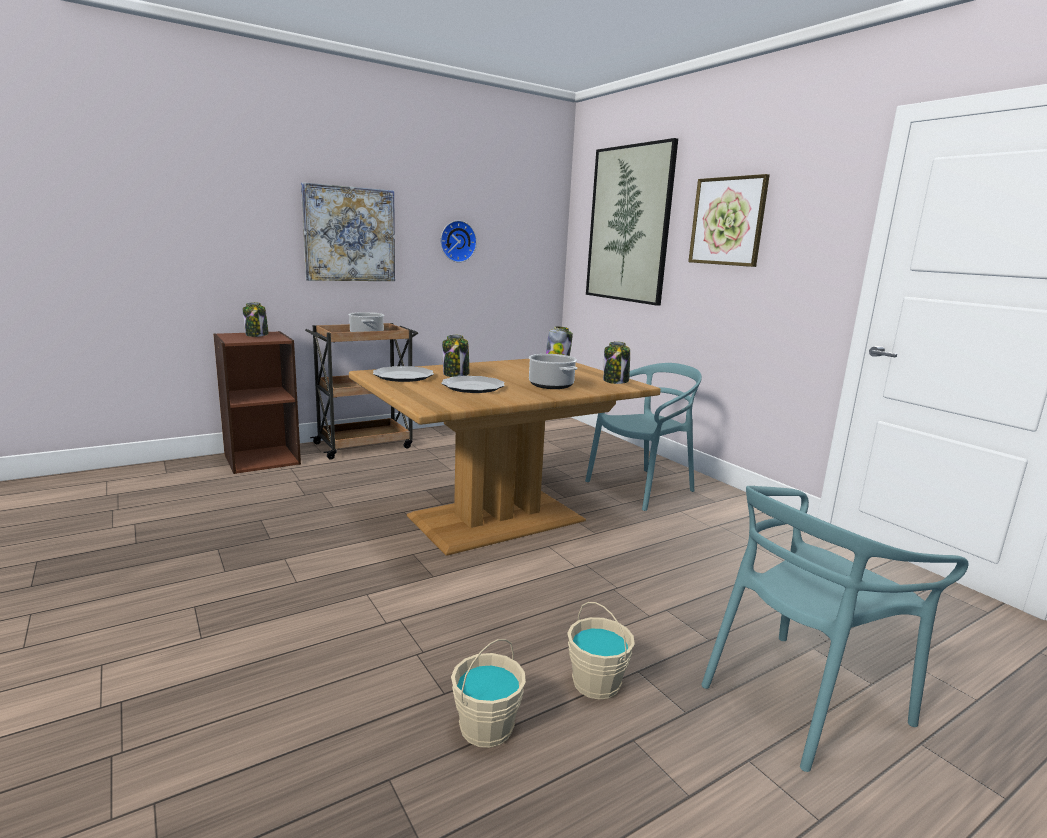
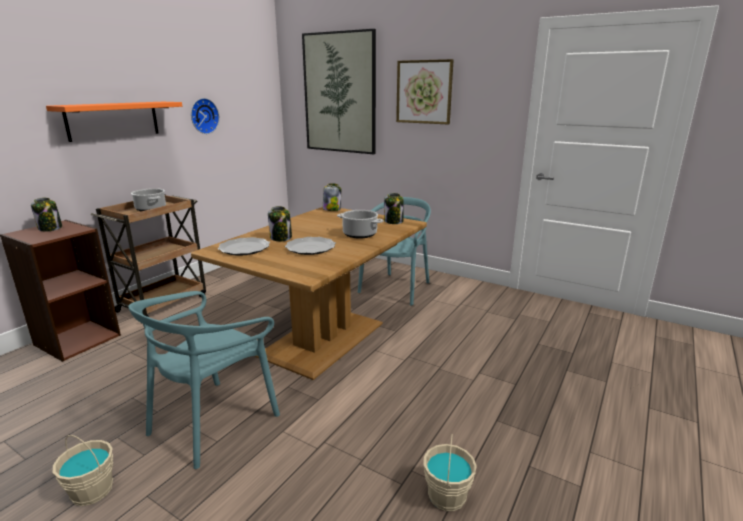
camera: 25 degrees left, 5 degrees up
(349, 234) = (113, 120): picture -> orange shelf
(595, 683) = (481, 437): beige bucket -> beige bucket (91, 491)
(801, 699) = (584, 404): turquoise chair -> turquoise chair (213, 421)

